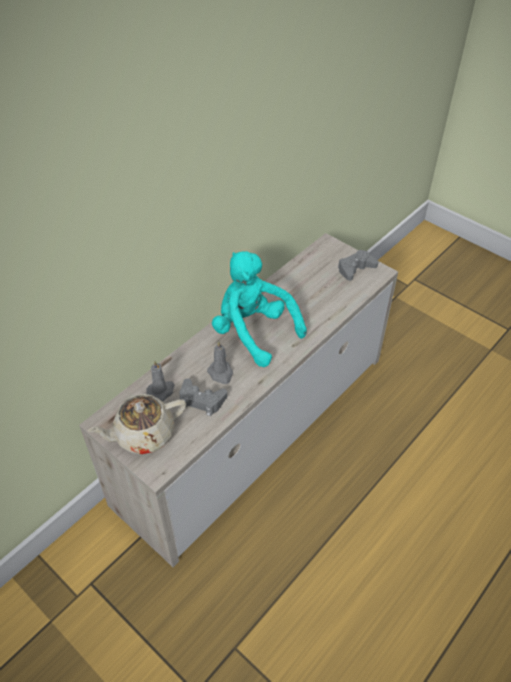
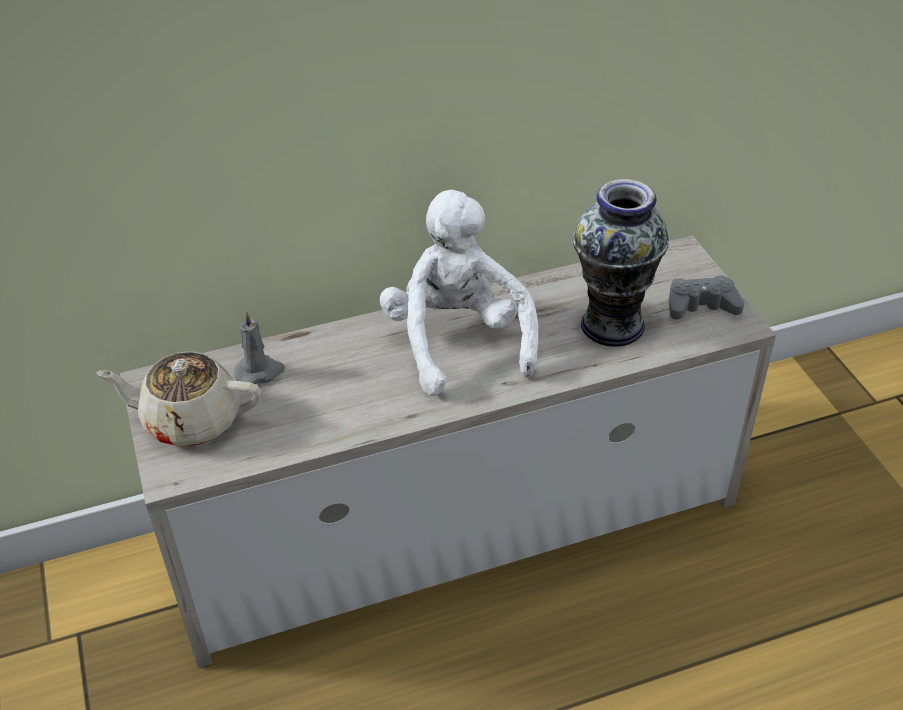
camera: 30 degrees right, 5 degrees down
(201, 400) = (305, 407): grey game controller -> none
(221, 373) = (362, 381): grey candle -> none
(253, 332) = (457, 341): turquoise plush toy -> white plush toy
(322, 294) = (613, 325): none -> vase

